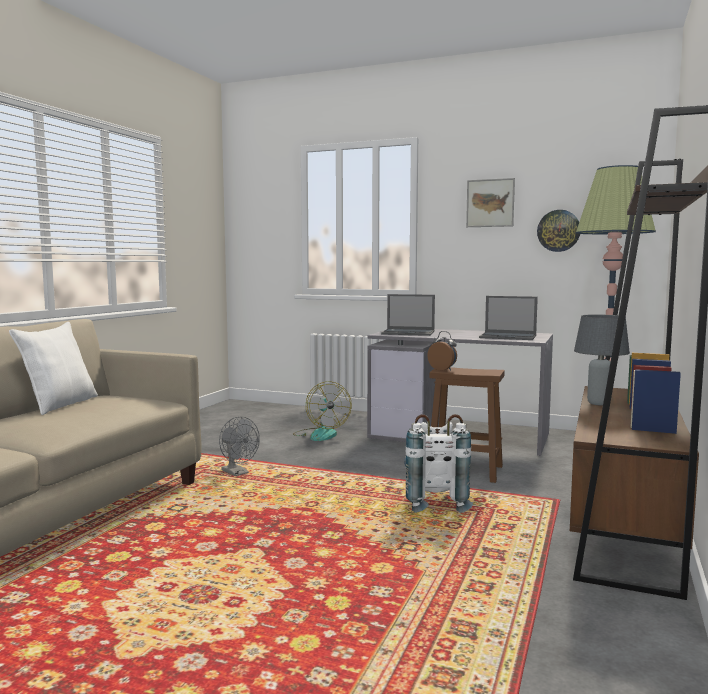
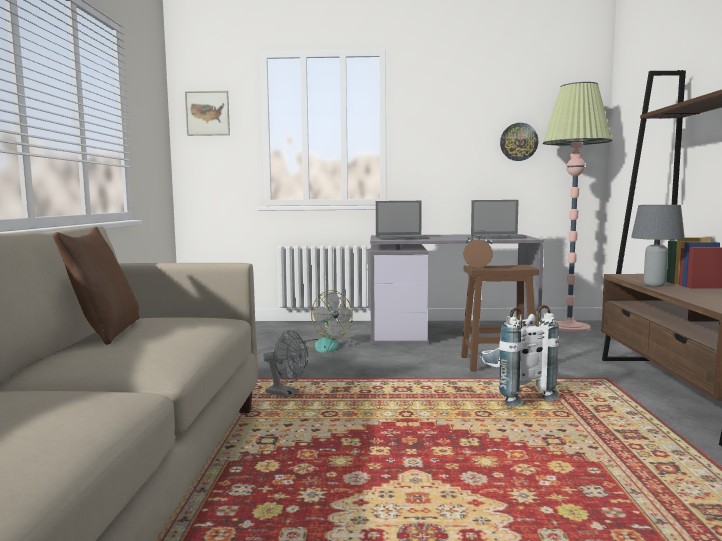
camera: 20 degrees left, 0 degrees up
(59, 404) = (106, 331): white pillow -> brown pillow
(490, 203) = (457, 115): picture -> picture (207, 113)

